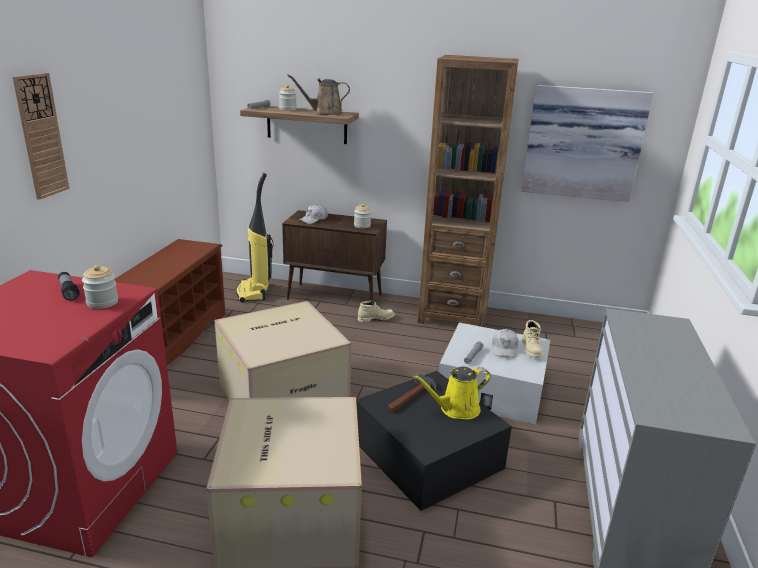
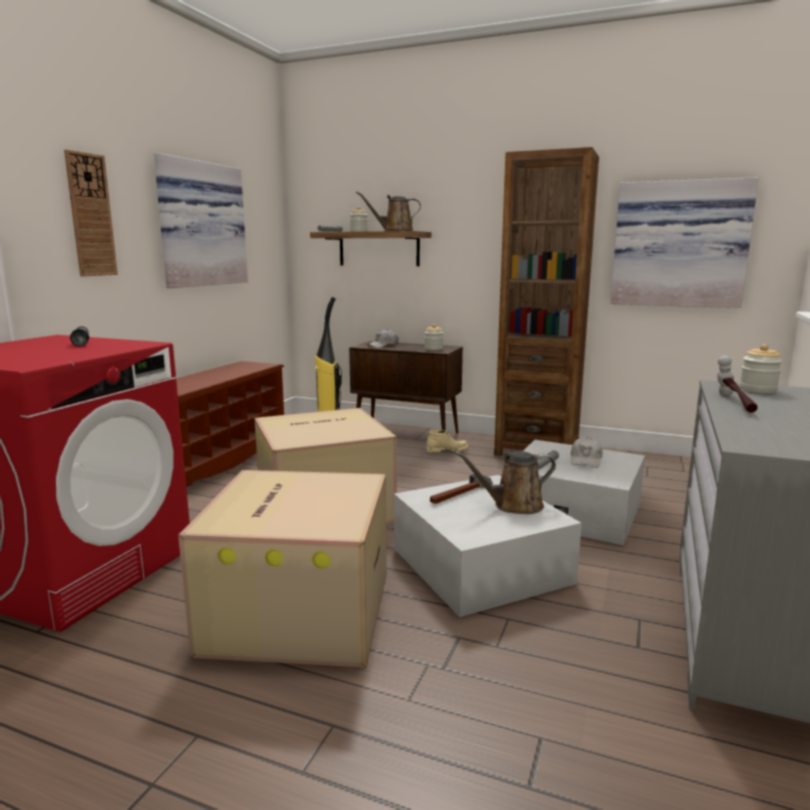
camera: 10 degrees right, 10 degrees down
(102, 302) = (109, 347): jar -> jar (758, 390)
(136, 116) = (200, 224): none -> picture
(427, 454) = (480, 565): black storage box -> white storage box
(456, 409) = (513, 506): yellow watering can -> brown watering can
(532, 349) = (620, 462): beige boot -> none
(636, 348) = (734, 403): none -> hammer

